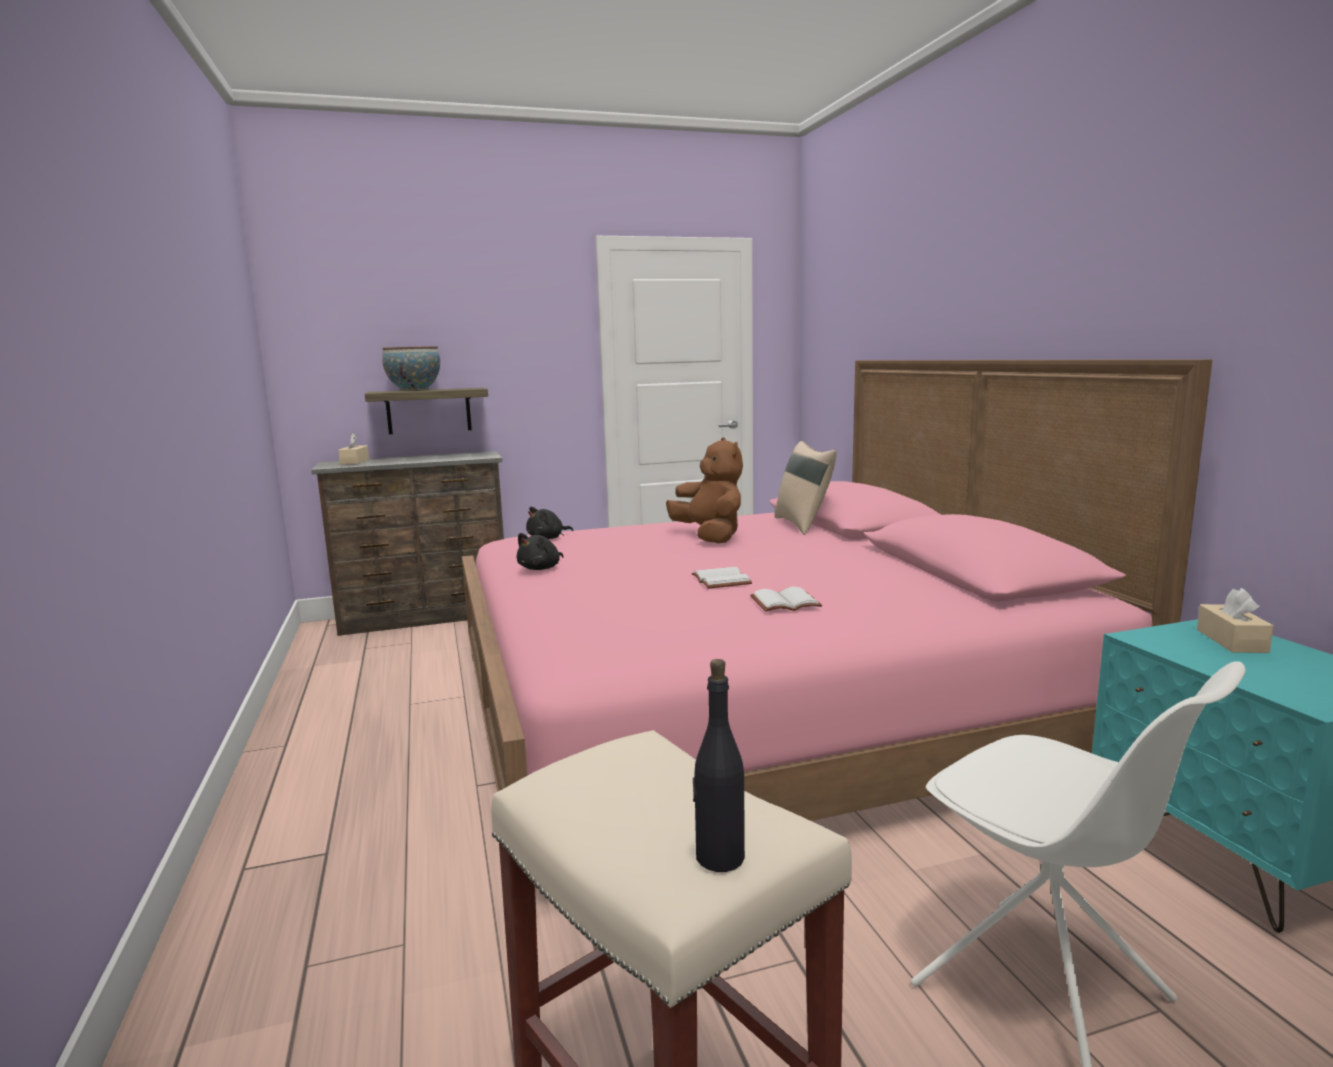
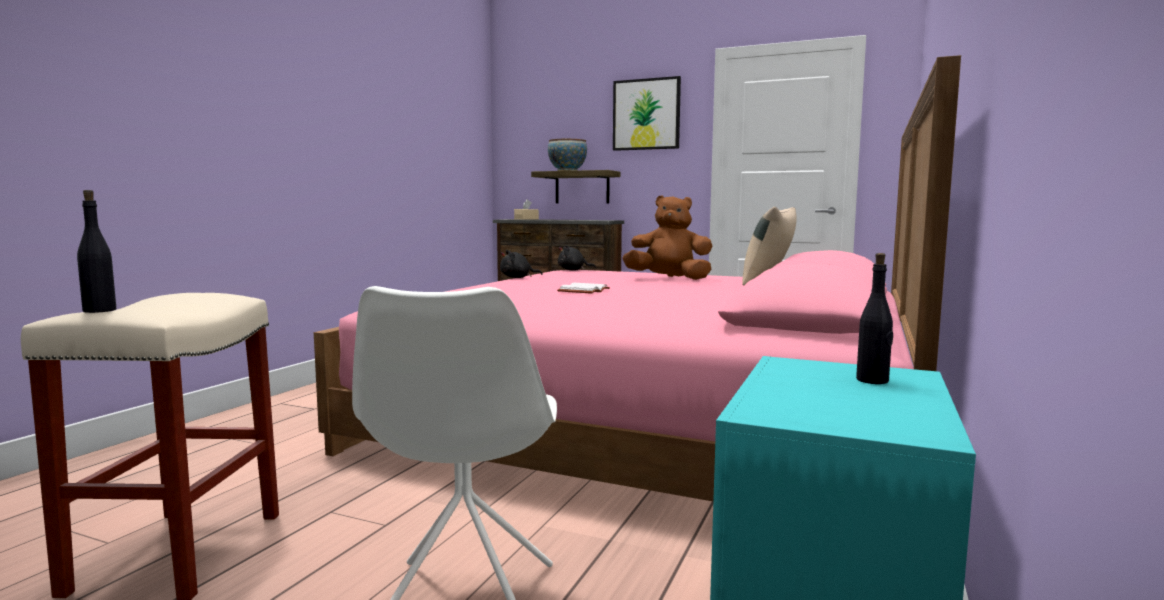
camera: 40 degrees right, 5 degrees down
(514, 313) = (646, 114): none -> picture
(710, 537) = (669, 279): brown plush toy -> brown plush toy turned 90 degrees counterclockwise
(785, 603) = (573, 302): white book -> none
(1231, 641) = (872, 380): beige tissue box -> black bottle

